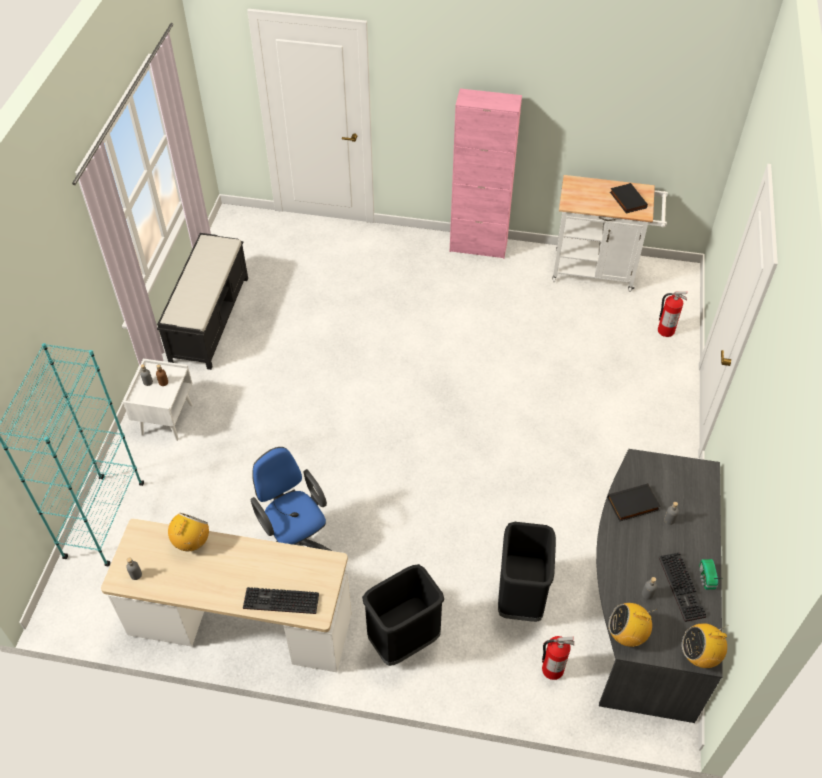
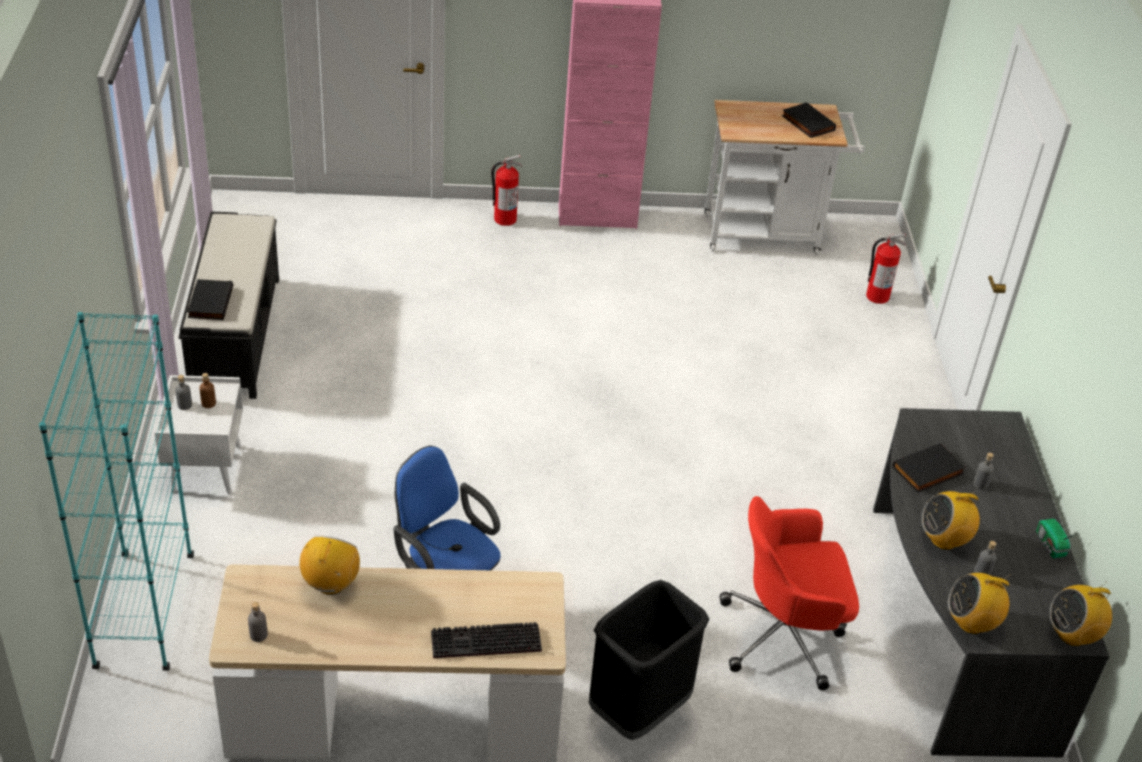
camera: 15 degrees left, 10 degrees down
(181, 305) = (209, 302): none -> black book
(520, 597) = (784, 636): black trash can -> red office chair
(552, 669) = (855, 718): fire extinguisher -> fire extinguisher (504, 219)
(627, 563) = (944, 540): none -> radio
(683, 588) = (1025, 560): keyboard -> none

